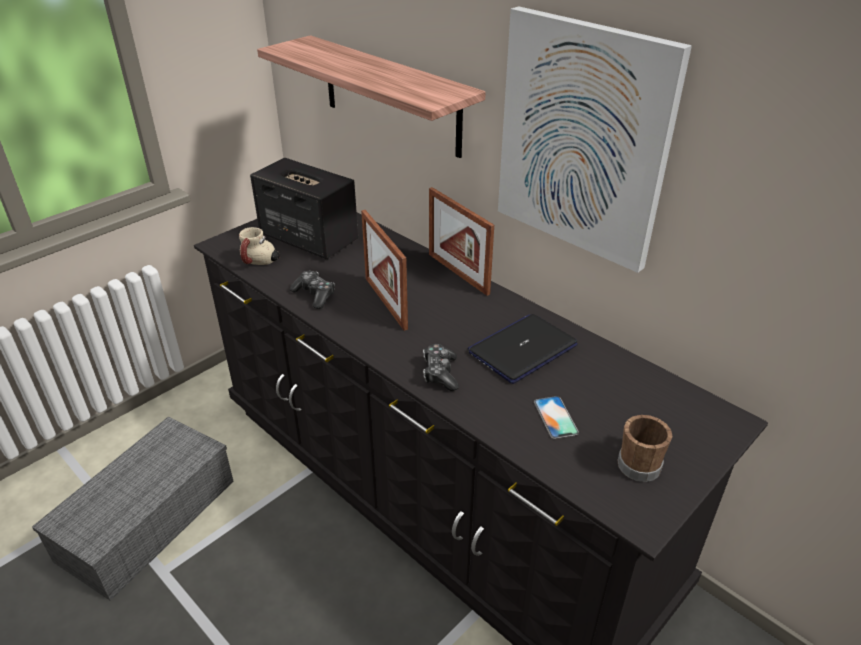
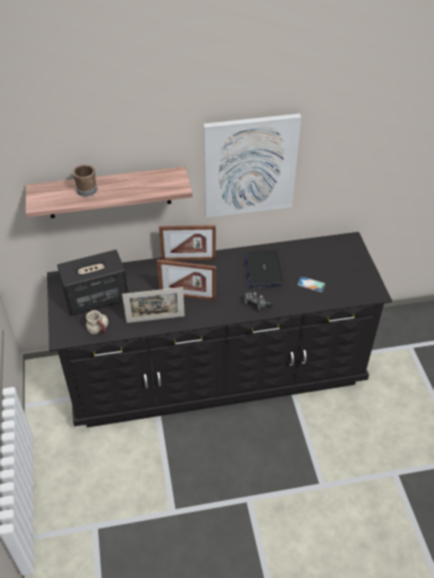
camera: 55 degrees left, 10 degrees up
(147, 522) = (131, 508): grey storage box -> none
(314, 295) = (155, 319): game controller -> picture frame
(639, 462) = (351, 276): brown mug -> brown mug (85, 189)

